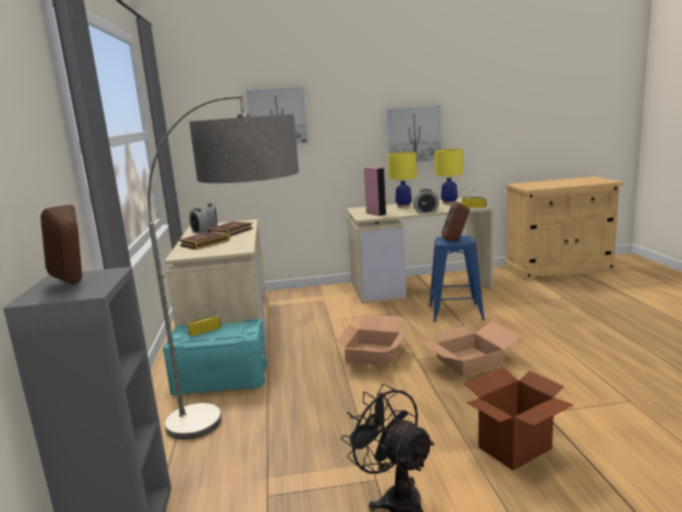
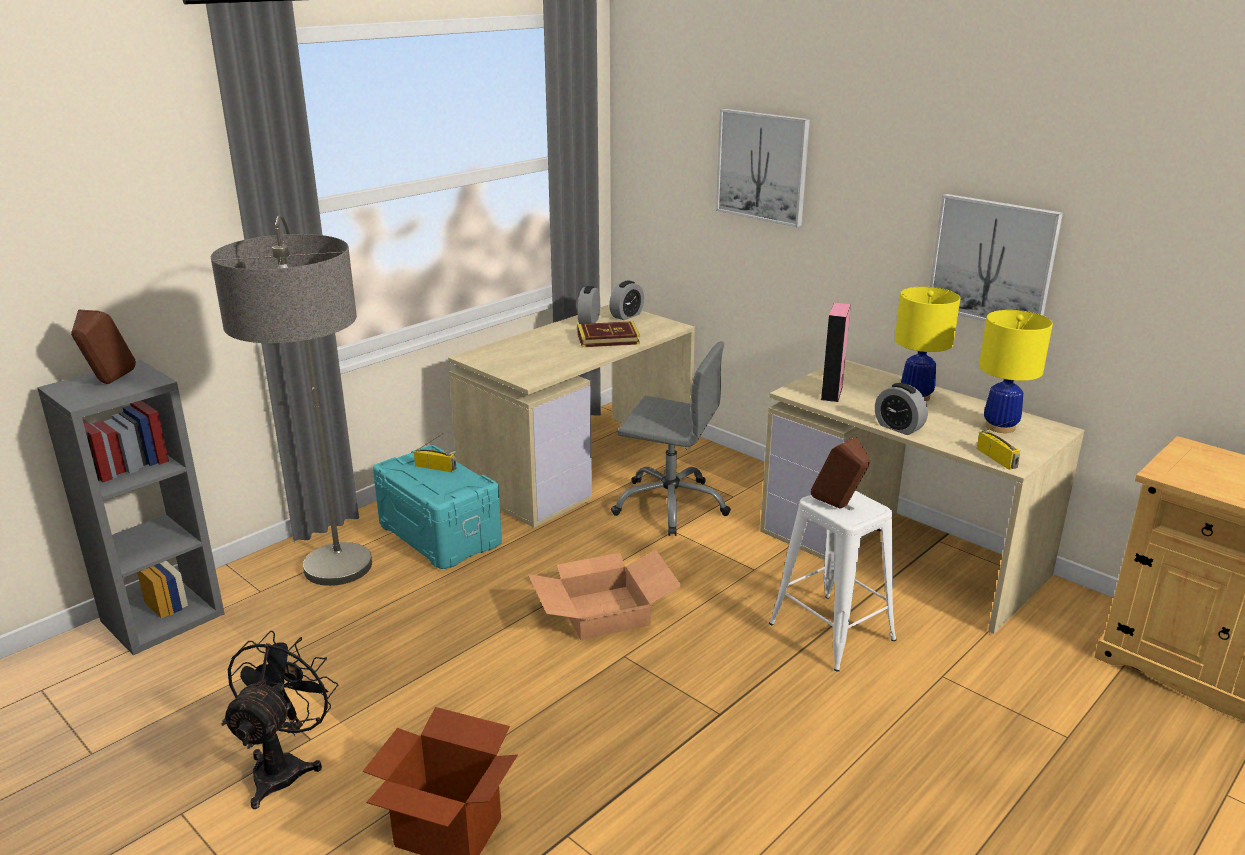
camera: 50 degrees right, 10 degrees up
(205, 243) = (539, 346): book -> none
(306, 314) = (670, 505): none -> grey office chair
(456, 313) = (832, 632): blue stool -> white stool
(469, 362) = (662, 708): cardboard box -> none

